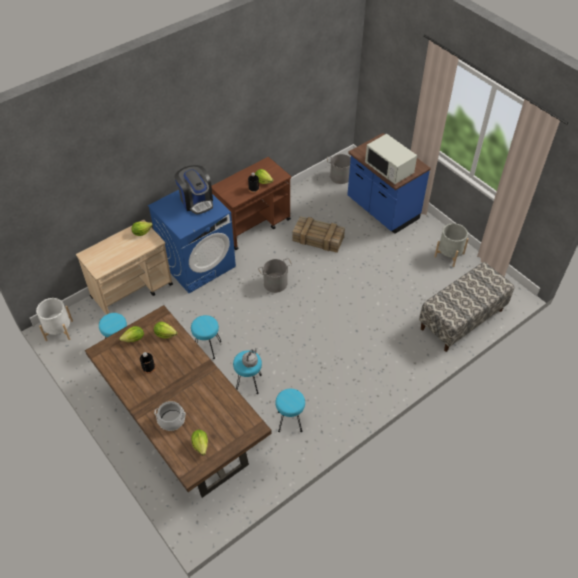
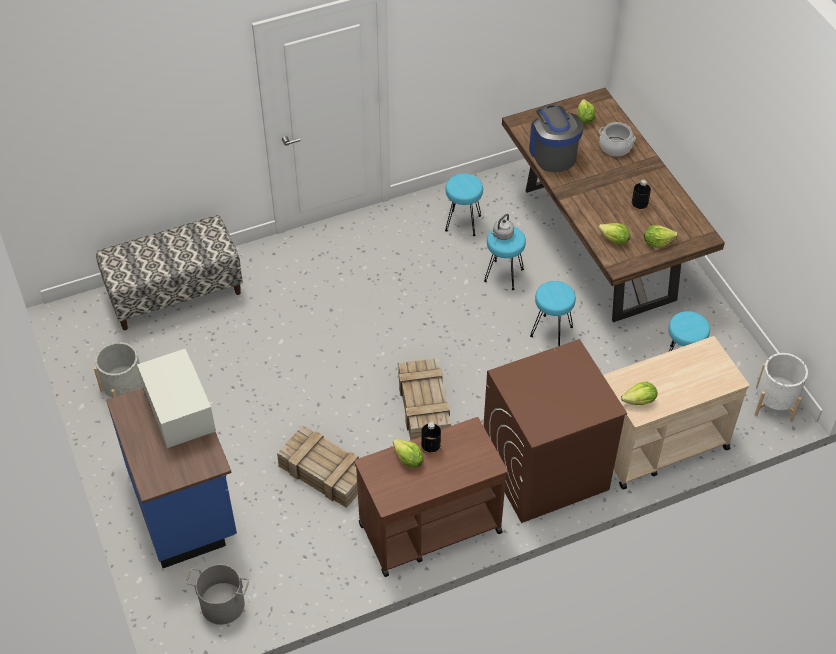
camera: 165 degrees left, 0 degrees up
(196, 201) = (541, 403): coffee machine -> coffee machine (552, 154)
(198, 264) = (544, 470): blue washing machine -> brown washing machine
(275, 283) = (424, 407): grey bucket -> crate

